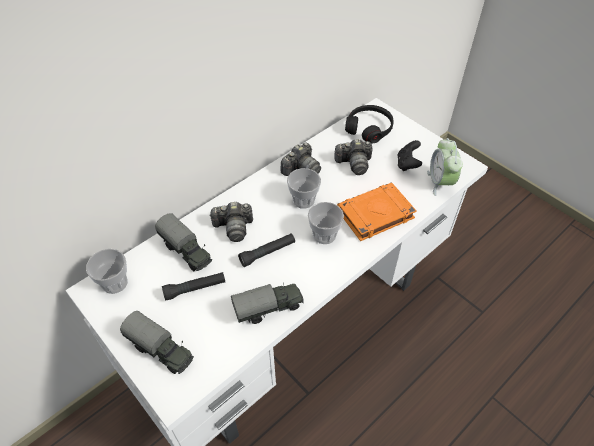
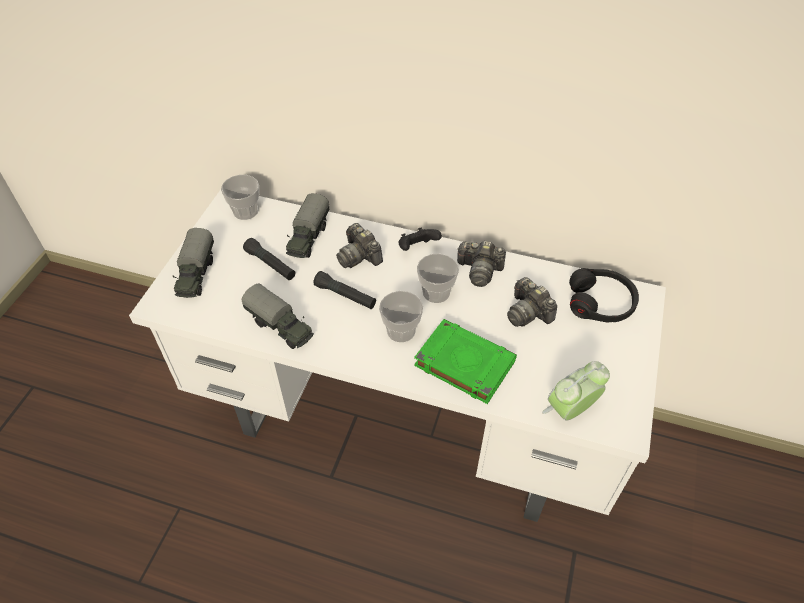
camera: 60 degrees right, 0 degrees up
(374, 215) = (463, 363): orange book -> green book
(407, 164) = (572, 364): black game controller -> black game controller (417, 248)

